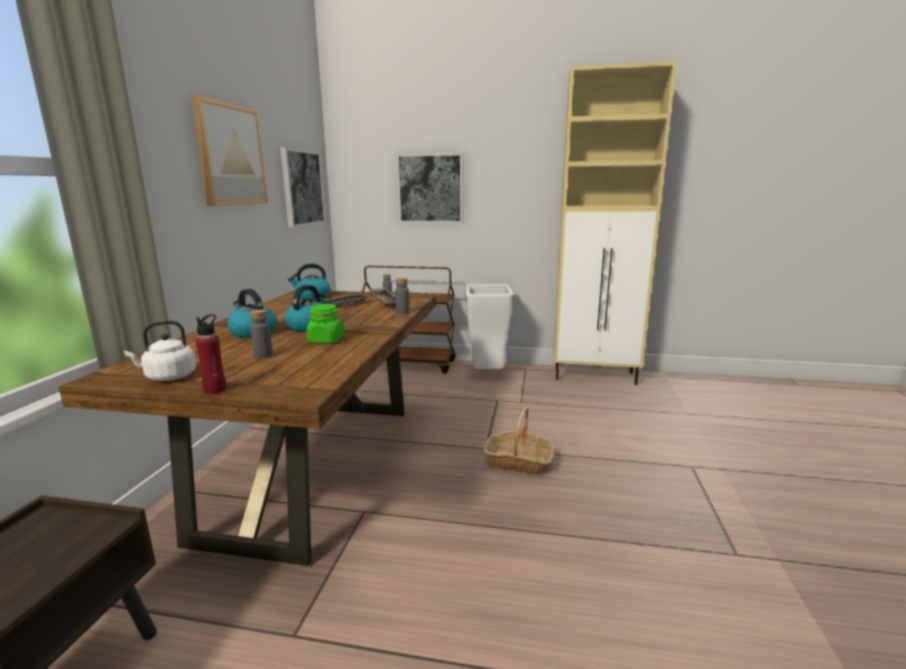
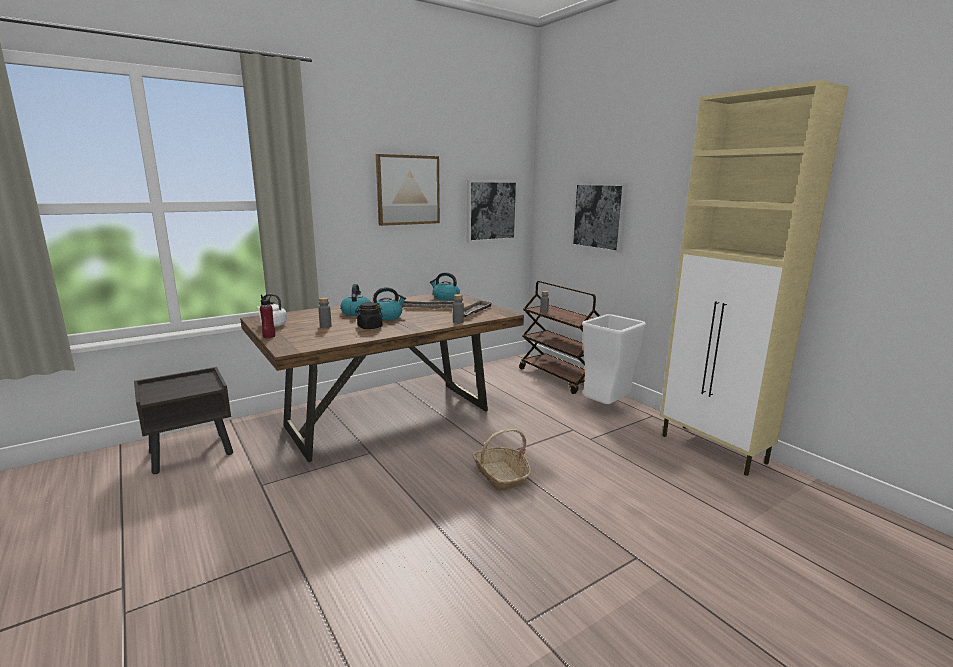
camera: 45 degrees right, 0 degrees up
(326, 340) = (369, 327): green jar -> black jar

